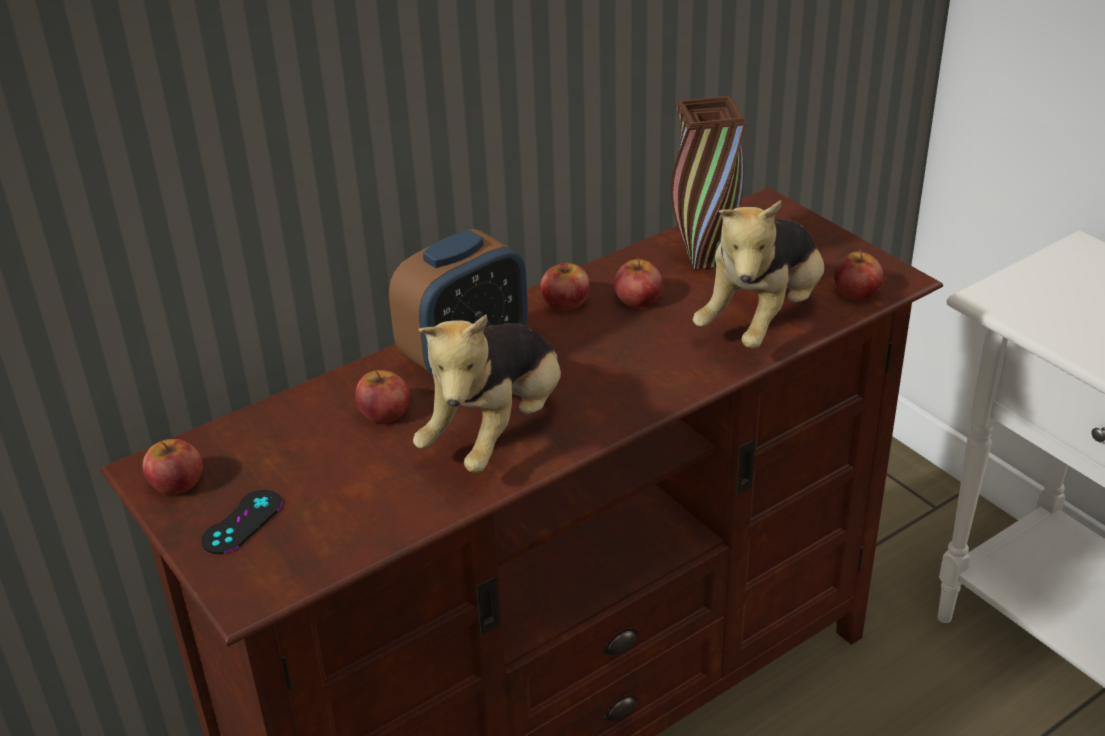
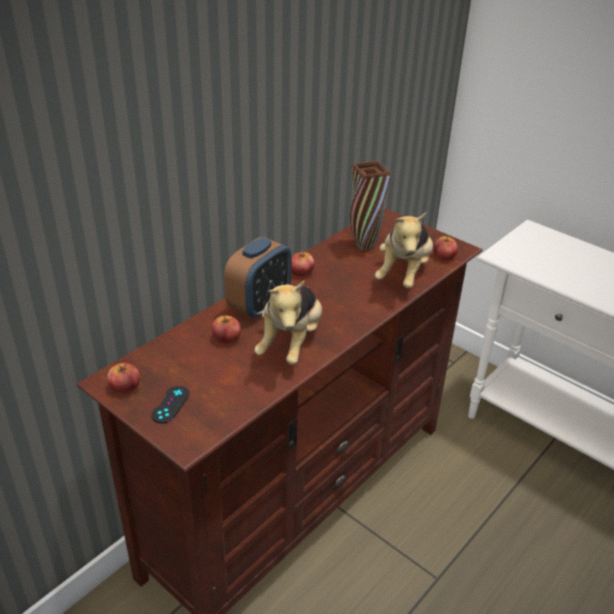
camera: 15 degrees left, 0 degrees up
(638, 298) = (338, 267): apple -> none

